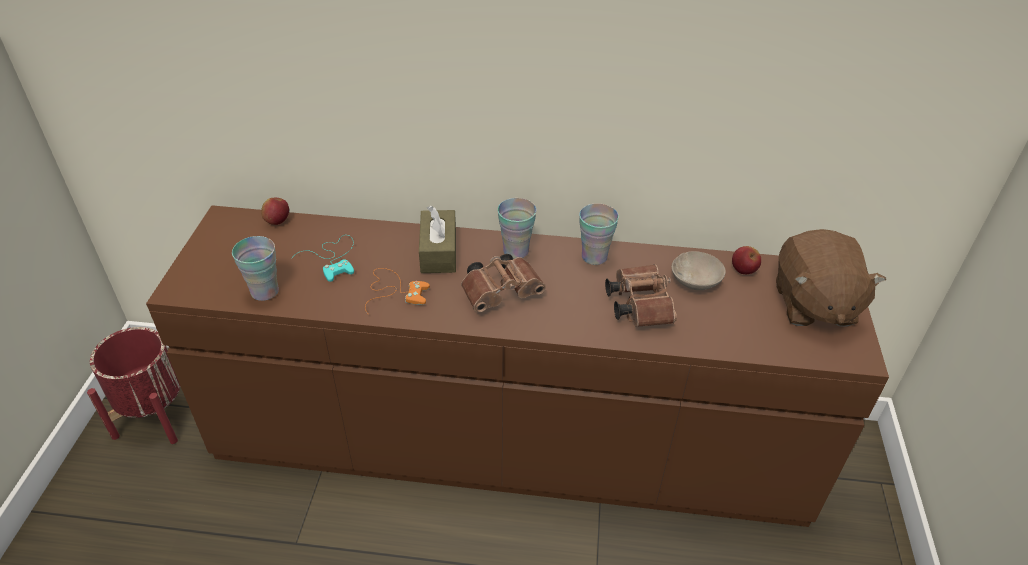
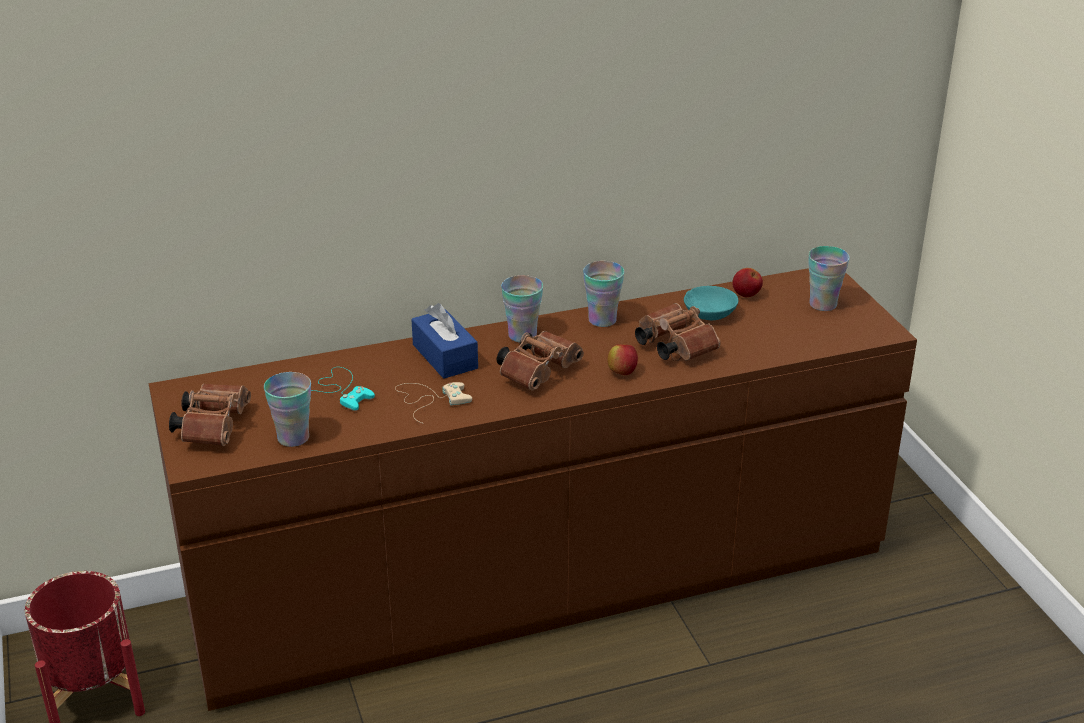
camera: 25 degrees left, 10 degrees down
(220, 260) = (214, 426): none -> brown binoculars
(277, 221) = (243, 377): apple -> apple (622, 372)
(394, 290) = (429, 399): orange game controller -> beige game controller
(438, 252) = (445, 356): brown tissue box -> blue tissue box
(696, 281) = (711, 314): beige bowl -> turquoise bowl
(812, 304) = (823, 304): brown plush toy -> cup

